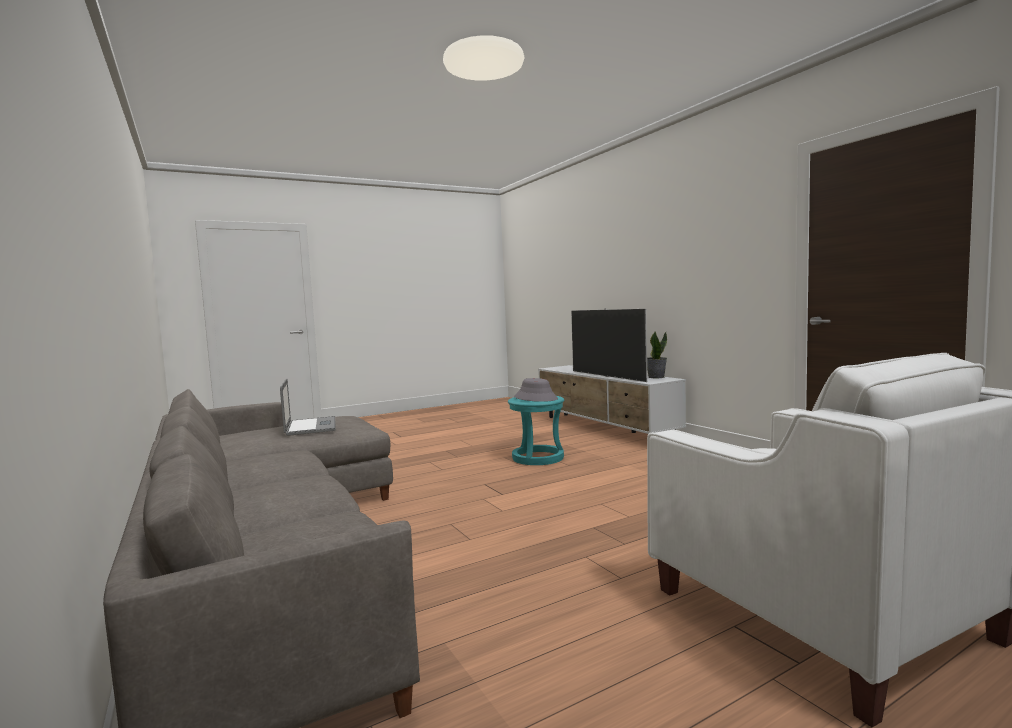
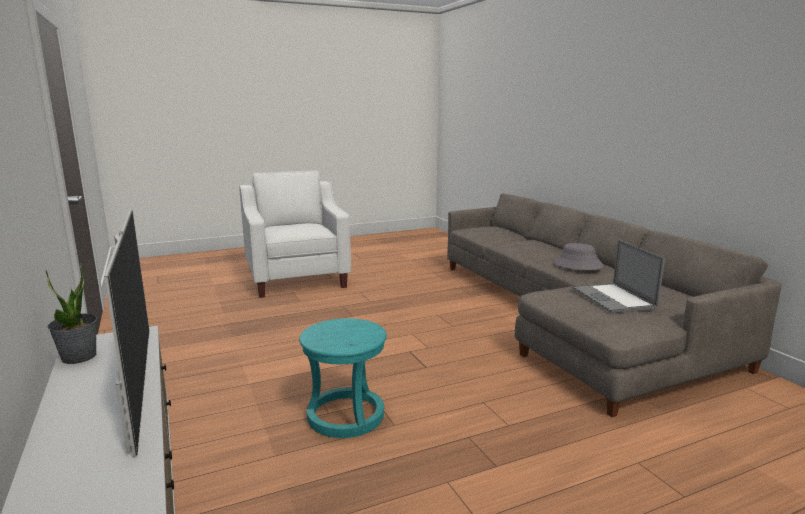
camera: 175 degrees left, 10 degrees up
(536, 398) = (342, 335): grey hat -> grey hat (578, 265)

